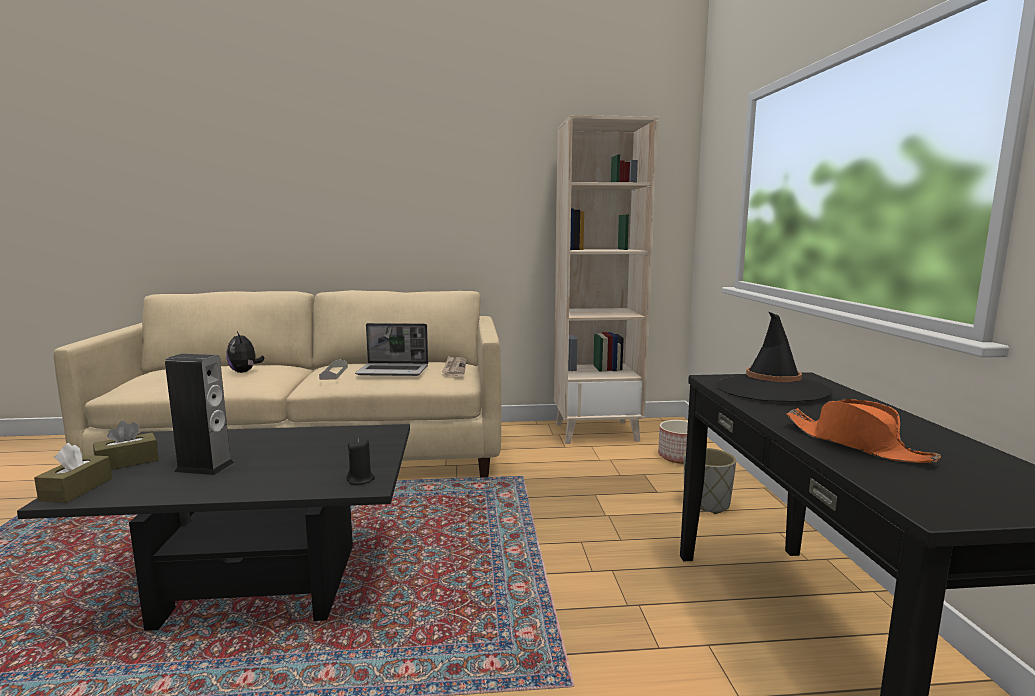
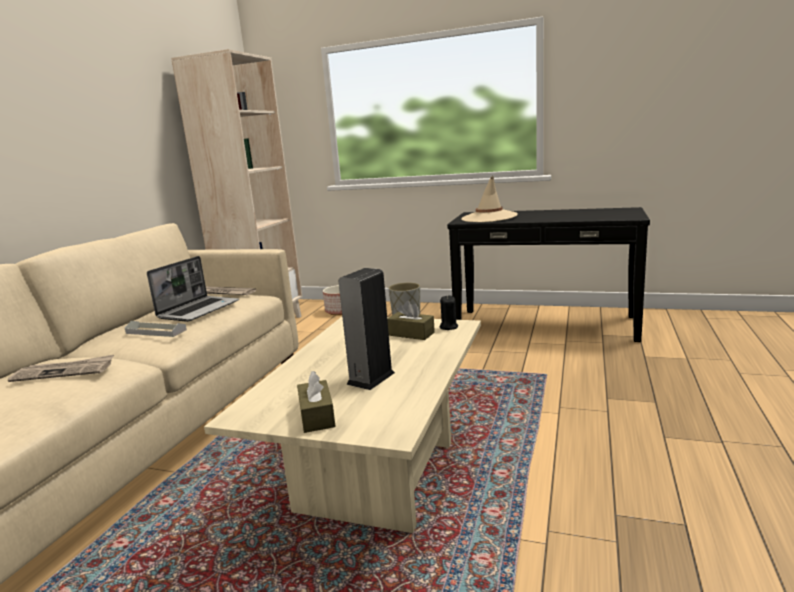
camera: 65 degrees left, 5 degrees up
(76, 489) = (377, 429): brown tissue box -> brown tissue box (411, 334)
(245, 372) = (64, 371): plush toy -> newspaper
(261, 585) = (378, 475): black coffee table -> beige coffee table
(771, 389) = (489, 217): black hat -> beige hat
(856, 444) = (572, 217): orange hat -> none

